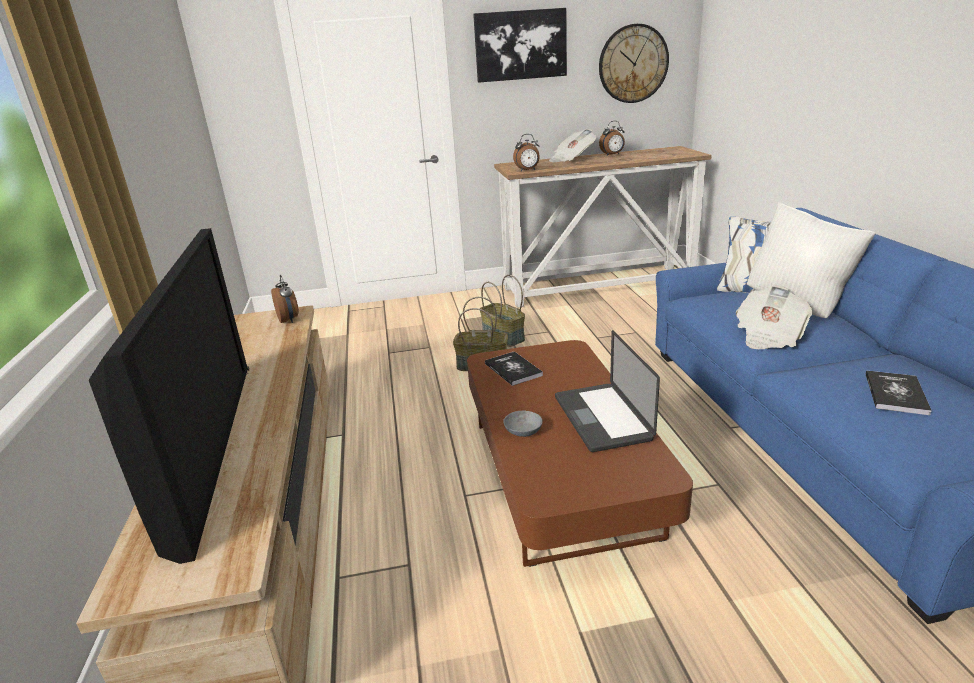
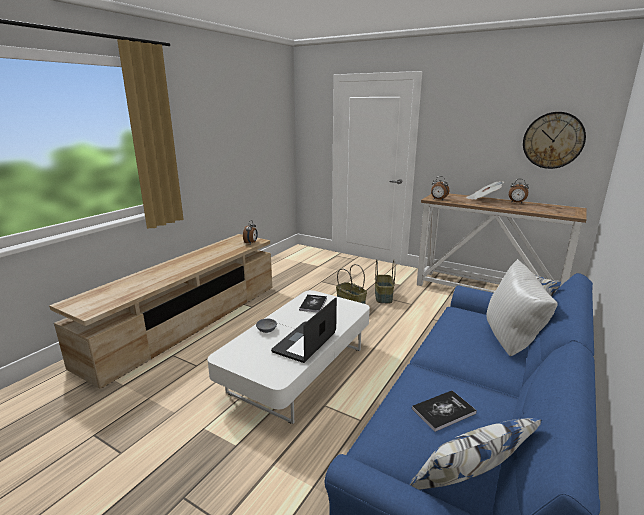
camera: 40 degrees right, 5 degrees down
(206, 445) = (150, 275): television -> none
(520, 45) = (466, 119): picture -> none
(560, 476) = (298, 370): brown coffee table -> white coffee table
(768, 336) = (453, 348): newspaper -> none

